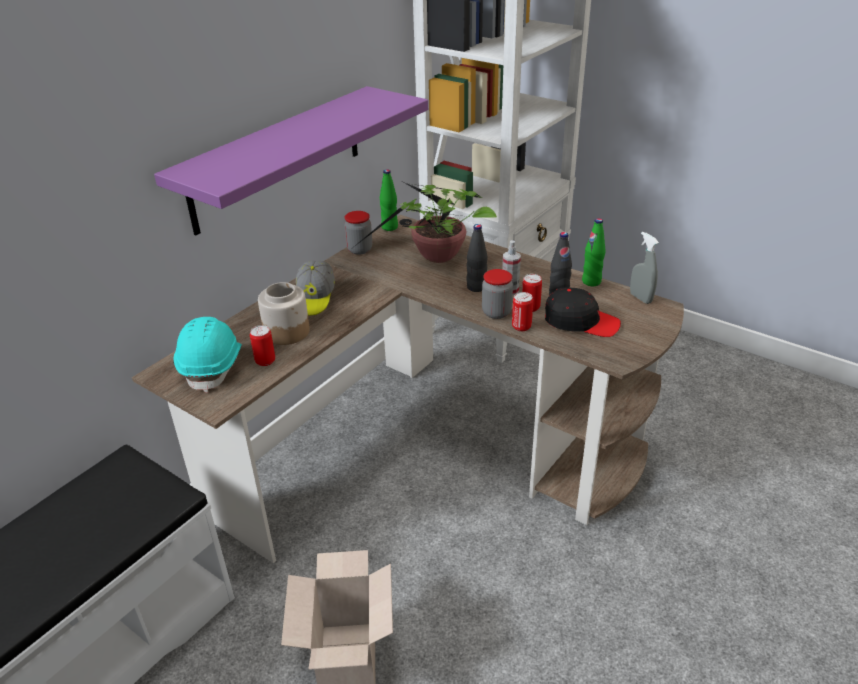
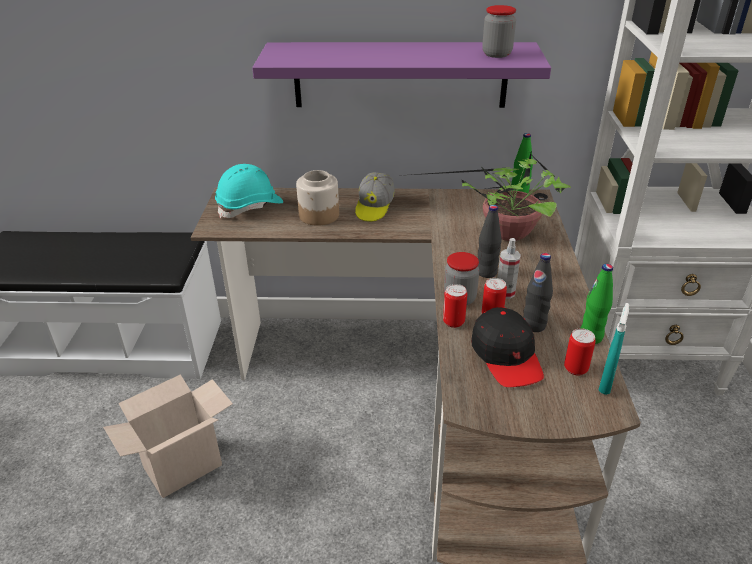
camera: 55 degrees right, 0 degrees up
(265, 361) = (276, 223): can -> can (575, 369)
(315, 298) = (374, 207): cap -> cap turned 45 degrees counterclockwise
(359, 249) = (467, 195): jar -> jar (496, 54)
(640, 298) = (606, 384): grey spray bottle -> turquoise spray bottle

